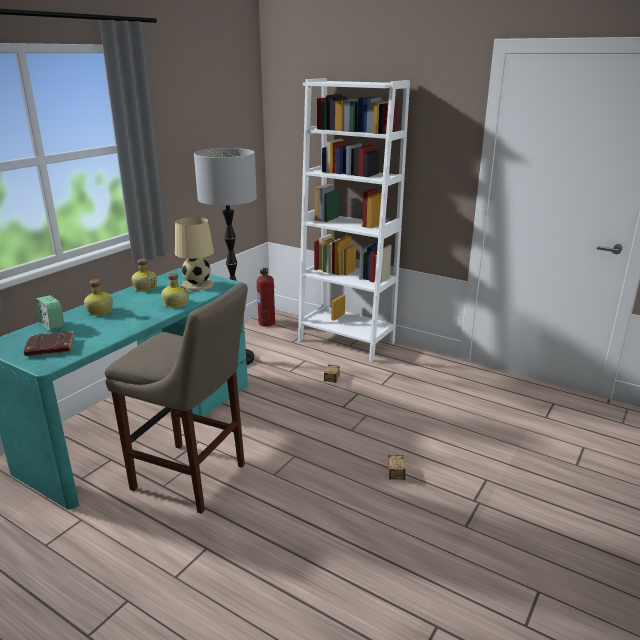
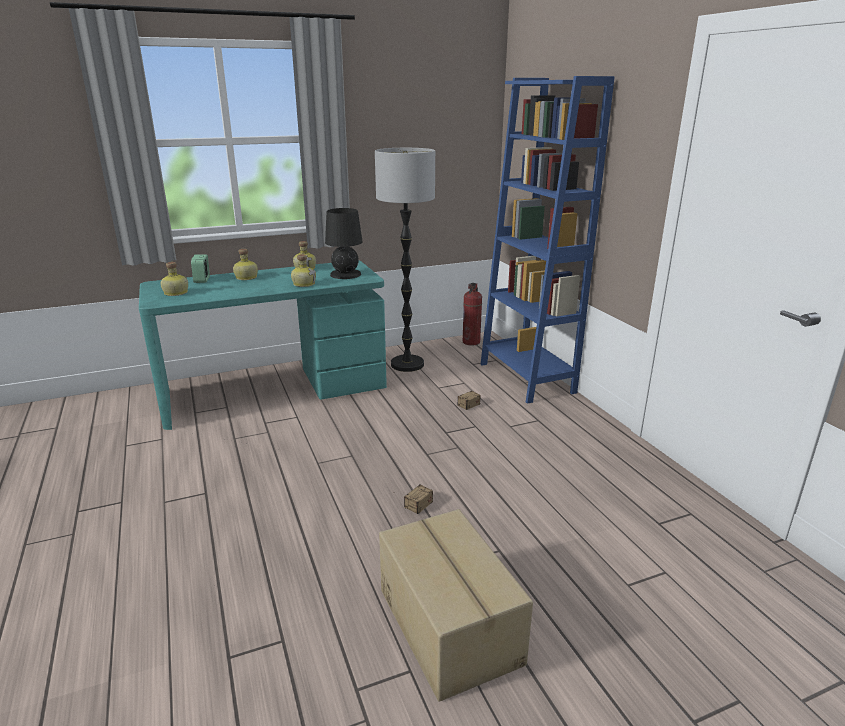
camera: 35 degrees right, 0 degrees up
(49, 348) = (175, 293): brown book -> bottle
(193, 478) = (259, 441): beige stool -> none
(197, 284) = (345, 274): beige table lamp -> black table lamp
(346, 341) = (526, 378): white bookcase -> blue bookcase
(521, 546) = (450, 624): none -> cardboard box

